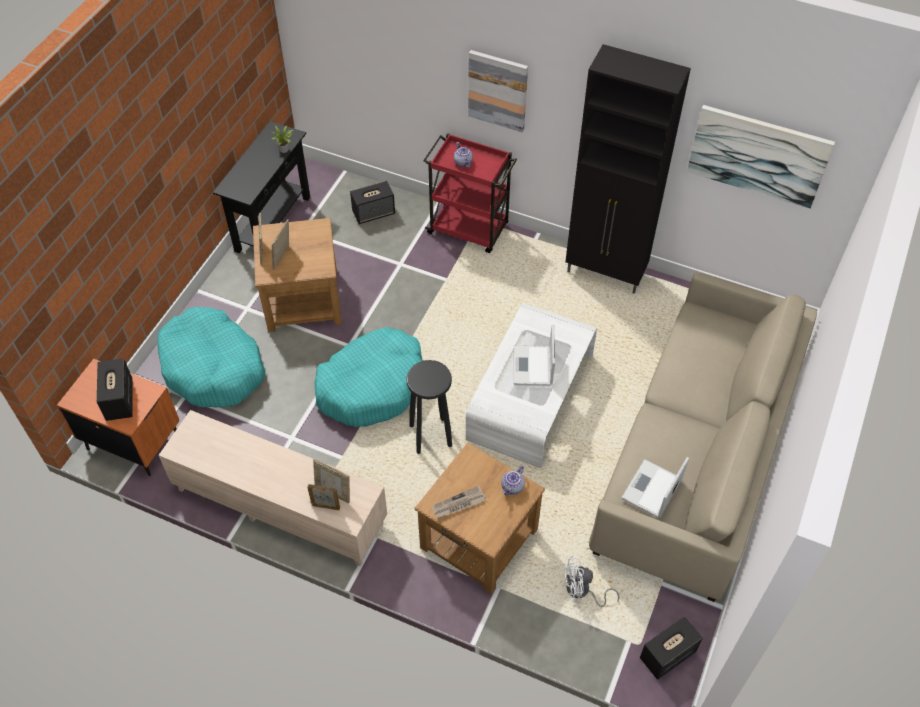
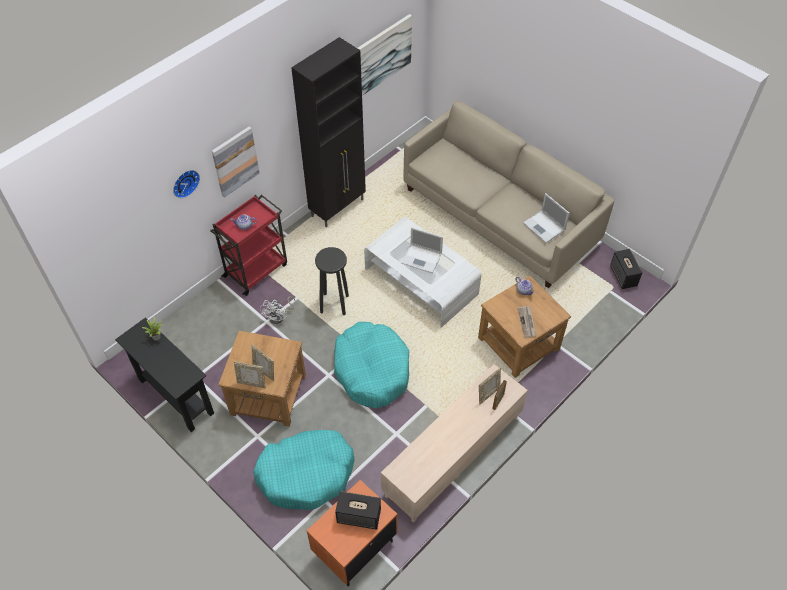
camera: 70 degrees left, 0 degrees up
(374, 212) = (205, 324): speaker -> none
(428, 55) = (184, 182): none -> wall clock
(431, 435) = (429, 346): black stool -> black stool (334, 303)
(582, 591) = (572, 302): white fan -> white fan (279, 316)

